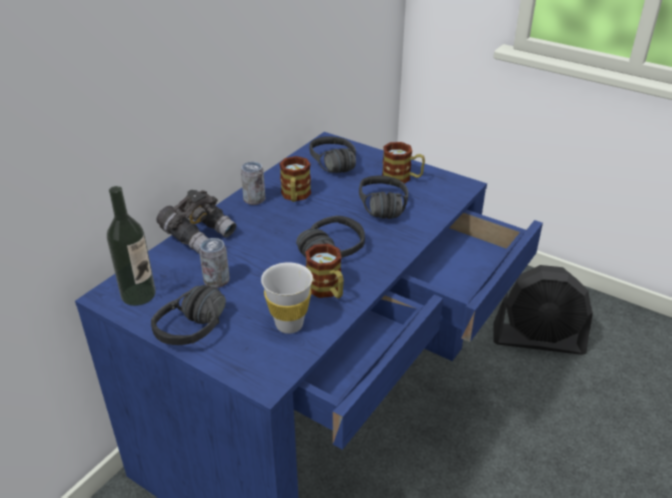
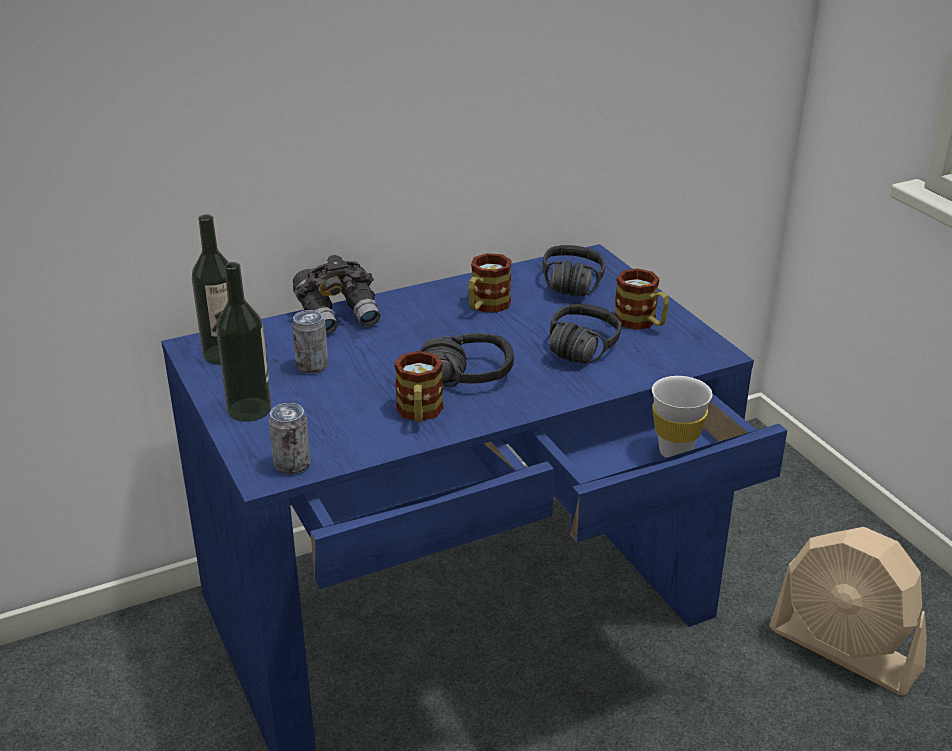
camera: 30 degrees right, 5 degrees down
(202, 332) = (249, 409): black headphones -> bottle
(254, 199) = (435, 297): can -> can (292, 465)
(289, 325) = (343, 432): white cup -> white cup (675, 452)
(538, 339) = (845, 649): black fan -> beige fan

